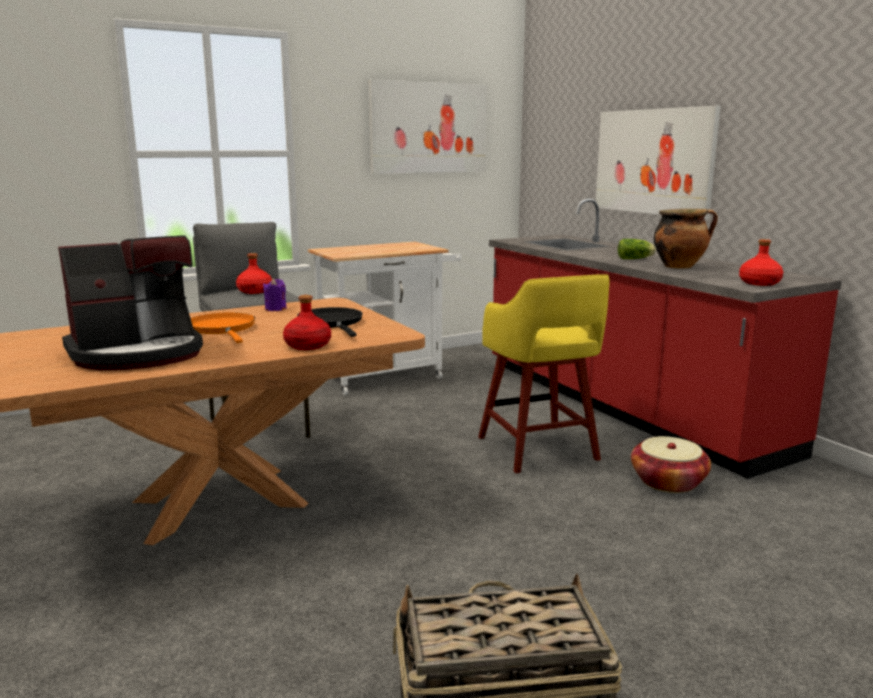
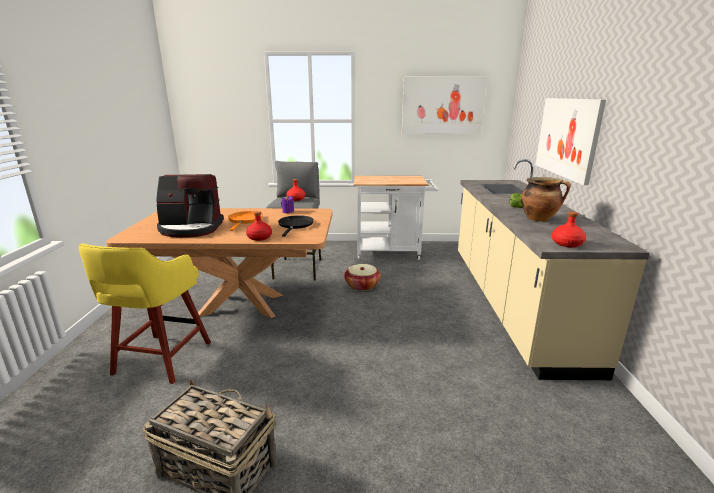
camera: 30 degrees right, 5 degrees up
(538, 450) = (422, 319): yellow stool -> yellow stool (161, 359)
(623, 406) = (512, 303): red counter -> beige counter
(668, 482) = (478, 364): basket -> basket (362, 285)

